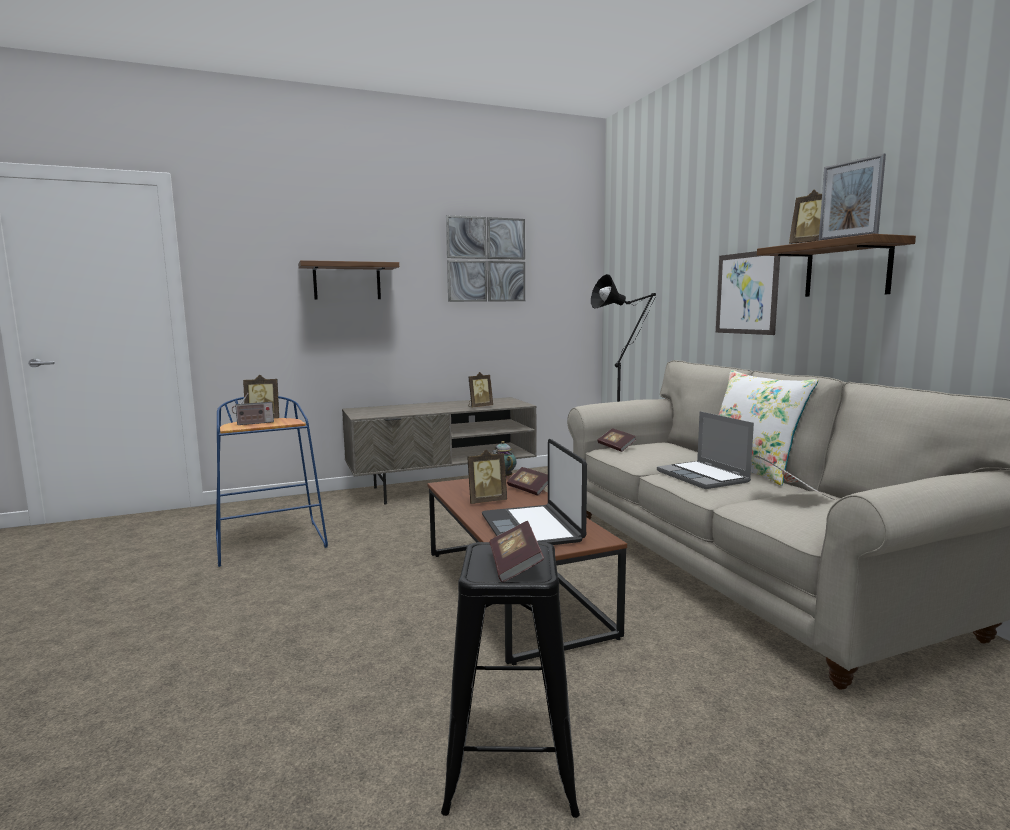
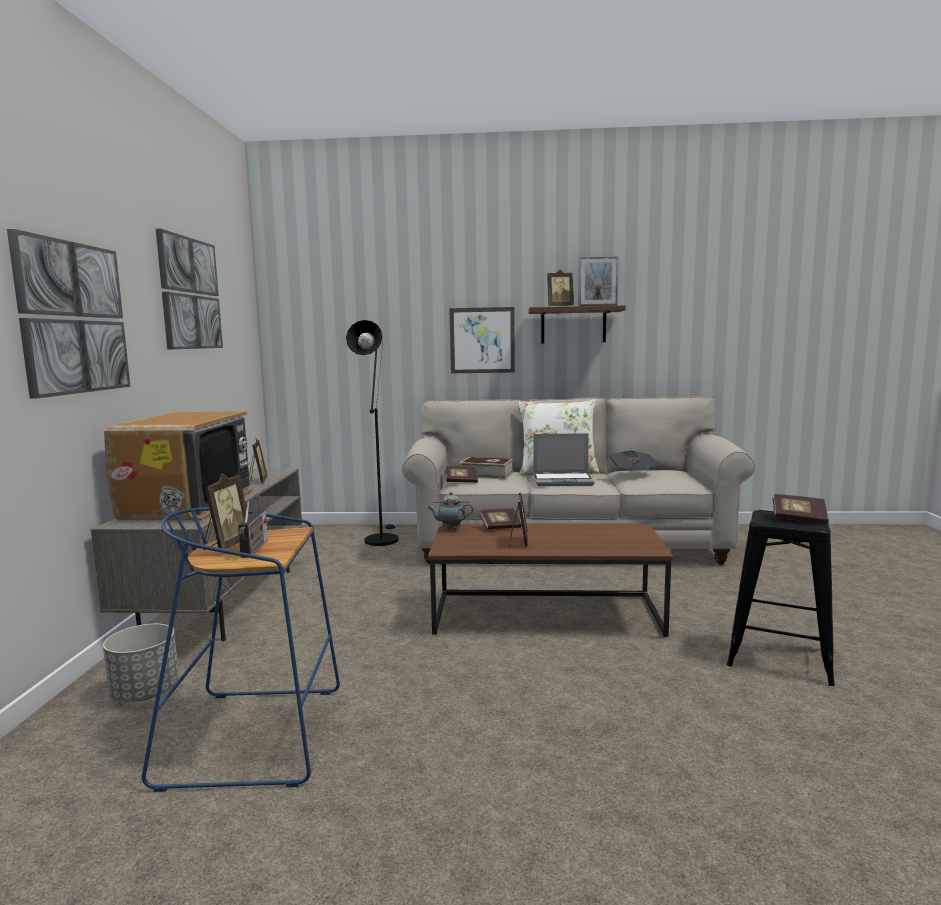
camera: 65 degrees left, 0 degrees up
(312, 507) = (145, 693): none -> grey planter
(347, 281) = (73, 318): shelf -> picture
(404, 409) = (188, 504): none -> television
(532, 528) = (602, 539): laptop -> none
(660, 449) = (486, 475): none -> book

